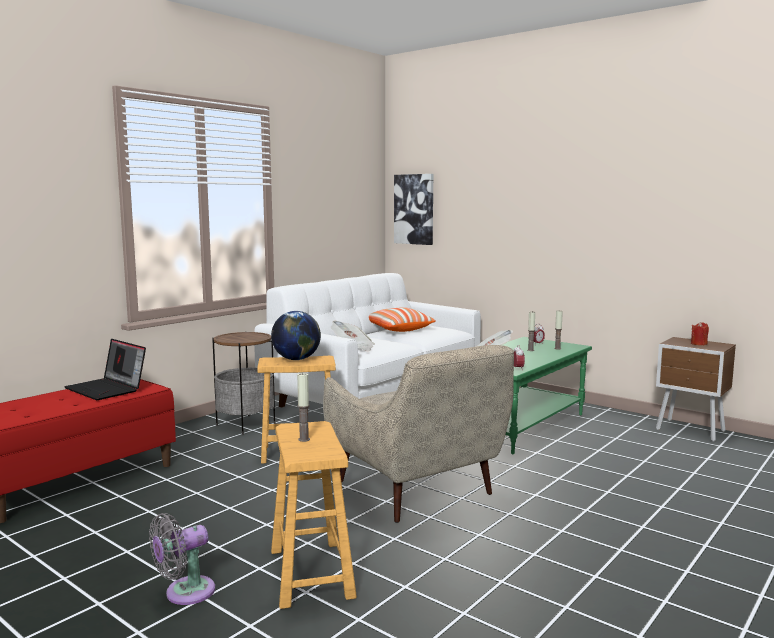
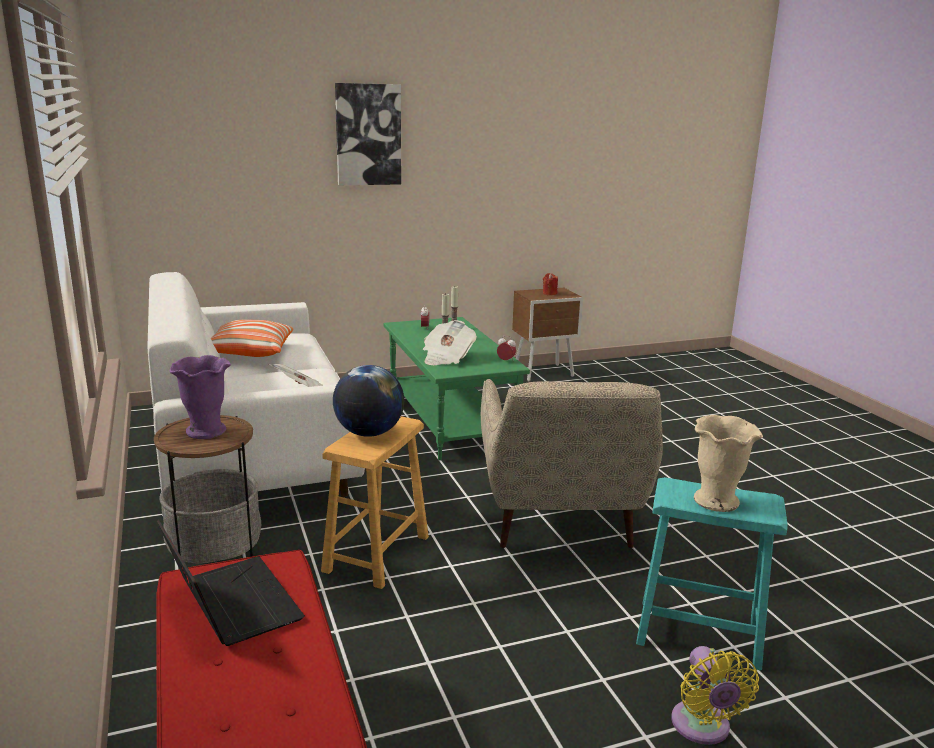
camera: 60 degrees left, 10 degrees up
(107, 389) = (230, 604): laptop -> laptop turned 105 degrees counterclockwise
(185, 593) = (702, 728): grey fan -> yellow fan
(246, 337) = (206, 431): none -> purple vase
(304, 439) = (716, 501): candle -> beige vase
(310, 573) = (698, 633): brown stool -> turquoise stool
(414, 209) = (163, 171): picture -> picture (368, 134)
(418, 491) = (558, 521): beige armchair -> beige armchair turned 90 degrees clockwise

